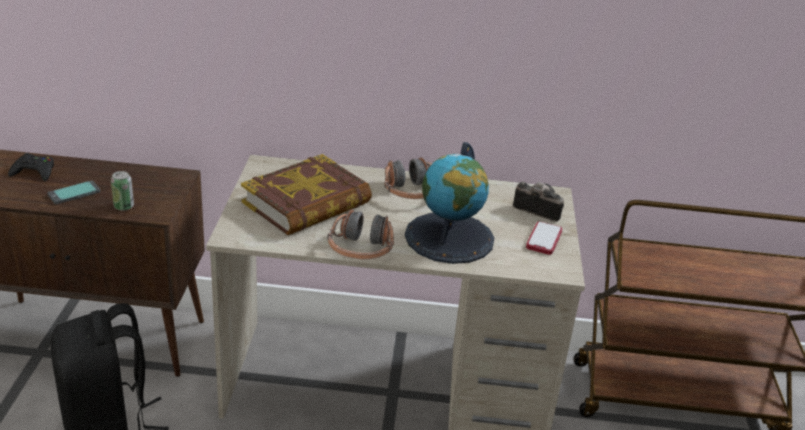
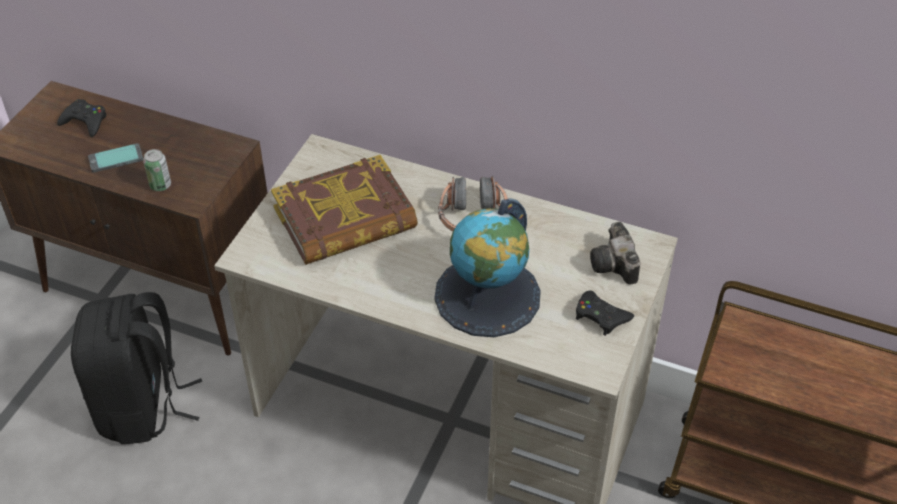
camera: 20 degrees right, 15 degrees up
(361, 249) = (378, 297): headphones -> none
(536, 209) = (615, 266): camera -> camera turned 150 degrees counterclockwise
(544, 239) = (601, 316): phone -> black game controller

